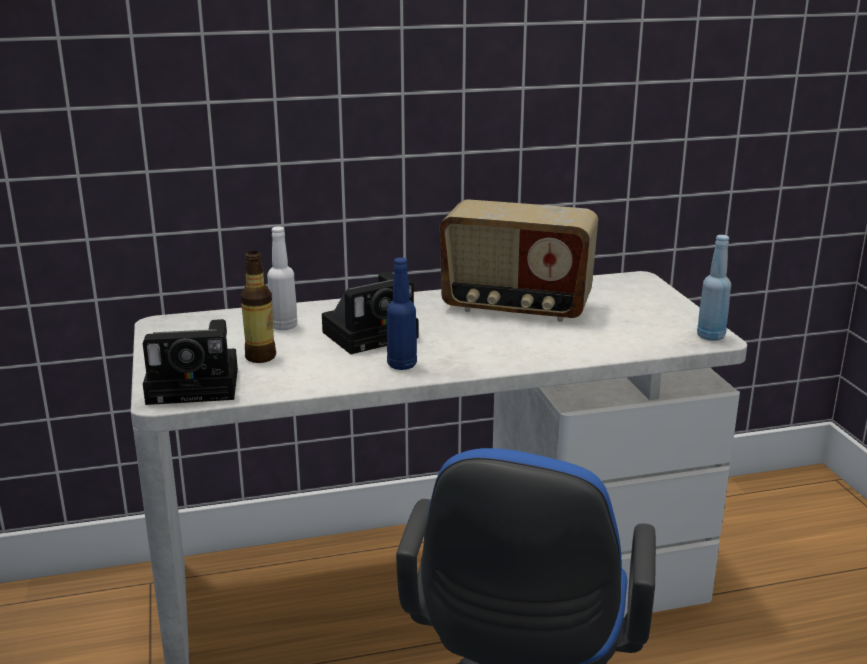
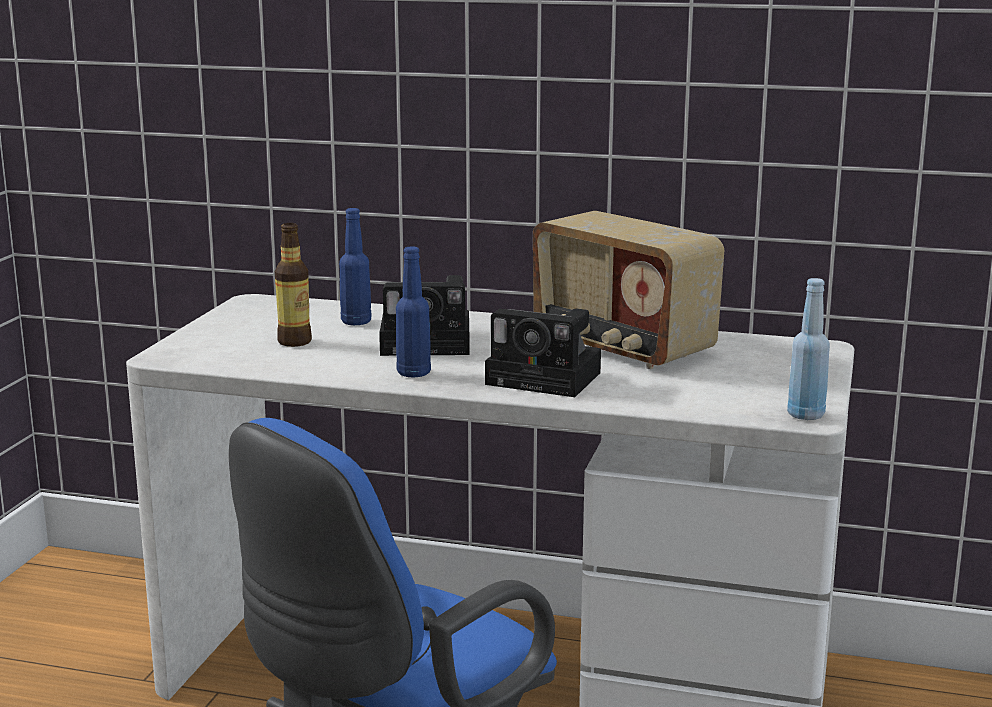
camera: 30 degrees right, 5 degrees down
(198, 385) = (206, 352): camera -> camera (548, 379)
(284, 326) = (356, 322): white bottle -> blue bottle

